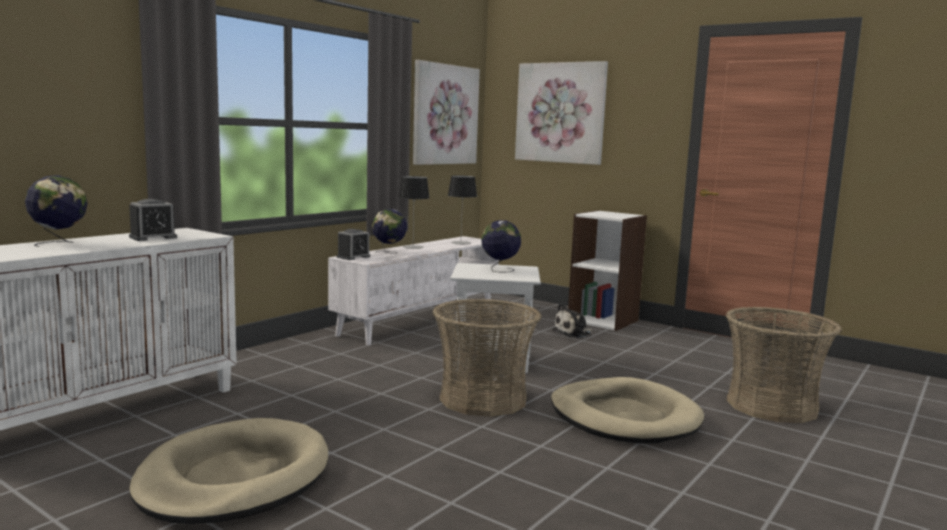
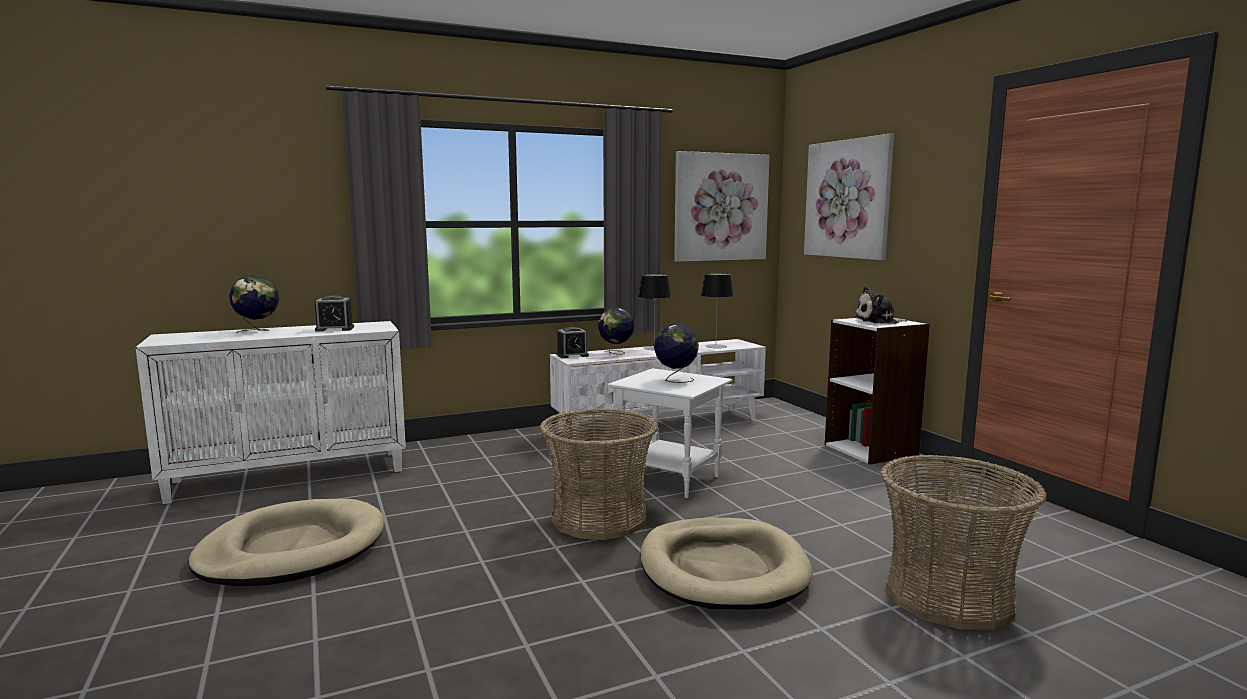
camera: 30 degrees right, 0 degrees up
(573, 333) = (810, 460): plush toy -> plush toy (878, 321)

